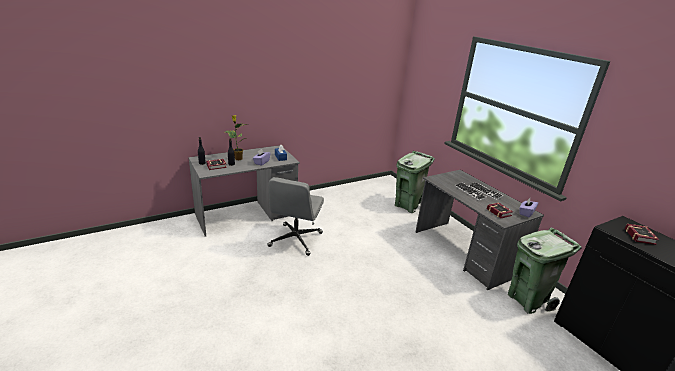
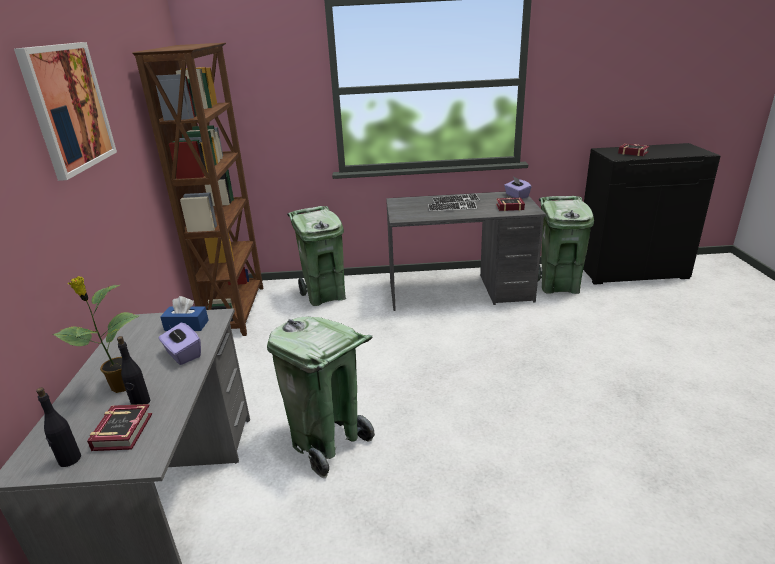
camera: 60 degrees left, 0 degrees up
(290, 62) = (68, 108): none -> picture
(295, 240) = (327, 442): grey office chair -> green trash can
(369, 186) = (237, 310): none -> brown bookcase

